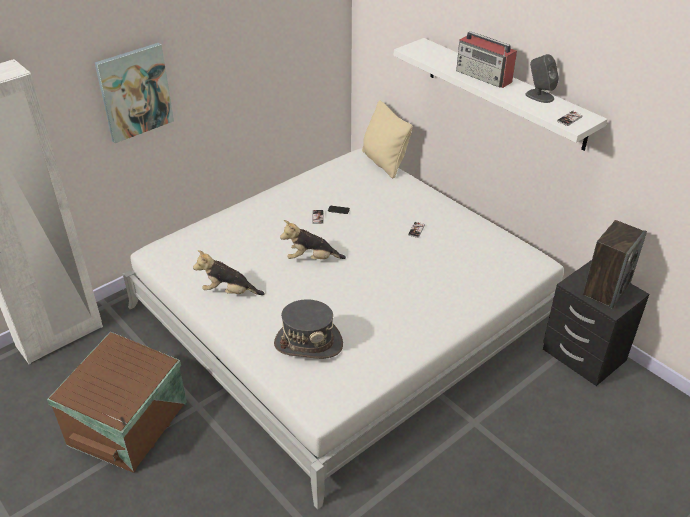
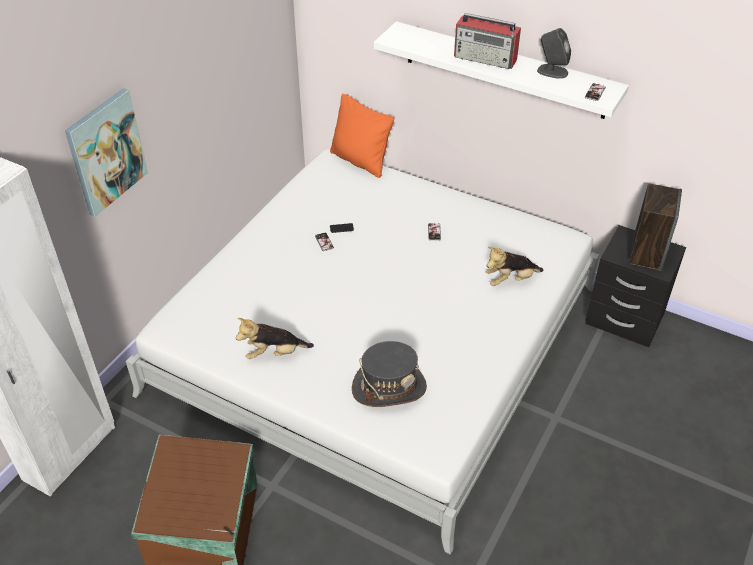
camera: 20 degrees left, 5 degrees up
(312, 259) = (343, 292): plush toy -> plush toy (510, 280)
(384, 162) = (360, 161): beige pillow -> orange pillow

